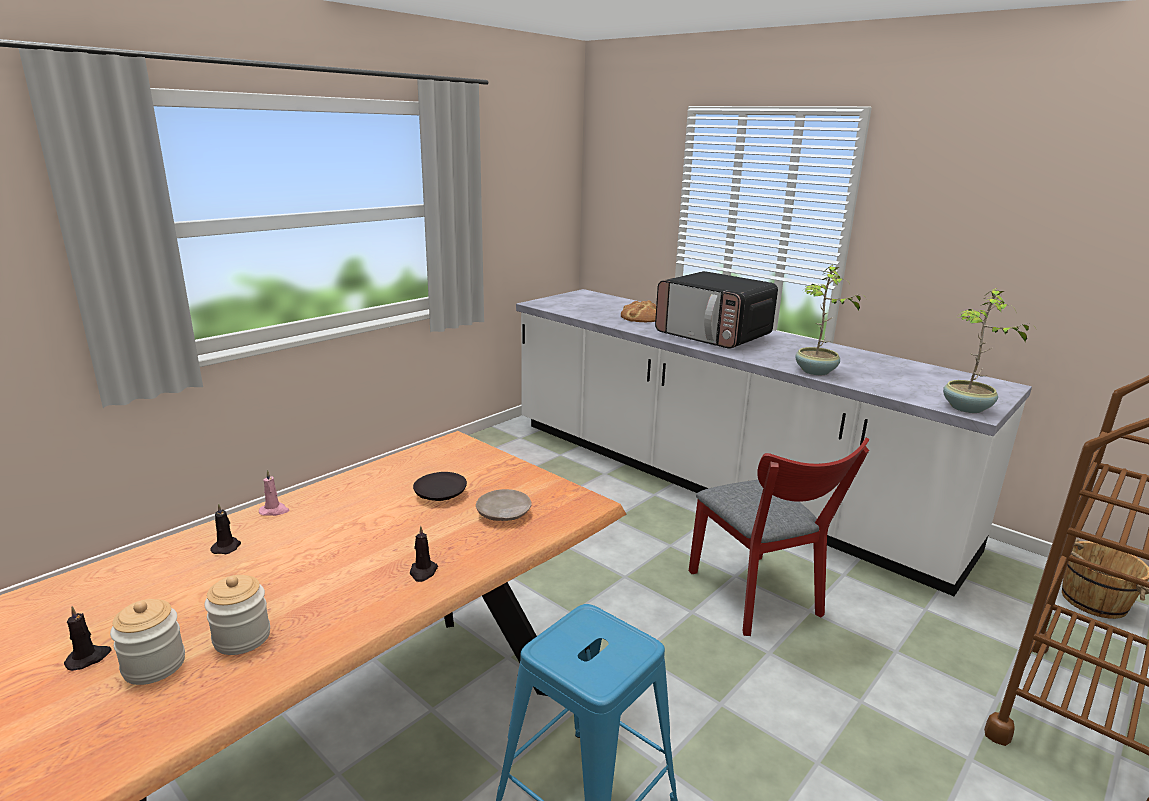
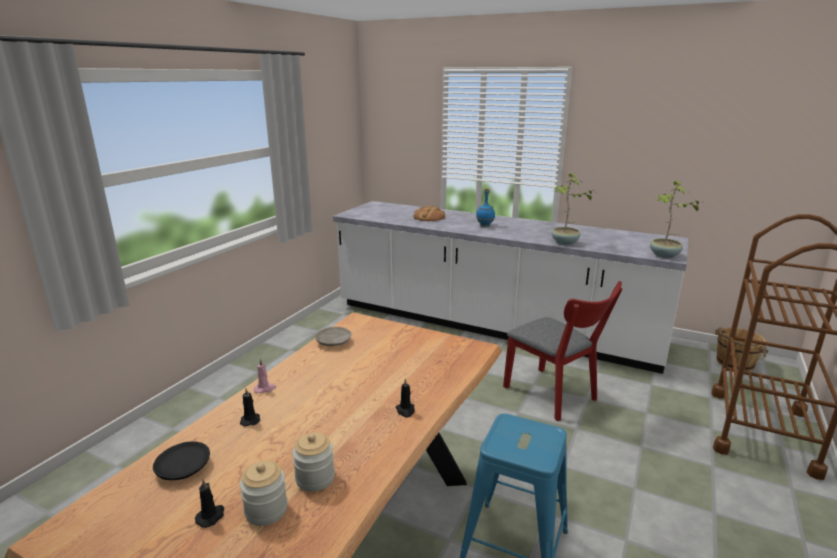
camera: 15 degrees left, 0 degrees up
(440, 494) = (376, 357): black plate -> black plate (183, 468)
(503, 513) = (429, 363): beige plate -> beige plate (333, 342)
(713, 335) = (485, 225): microwave -> blue bottle

